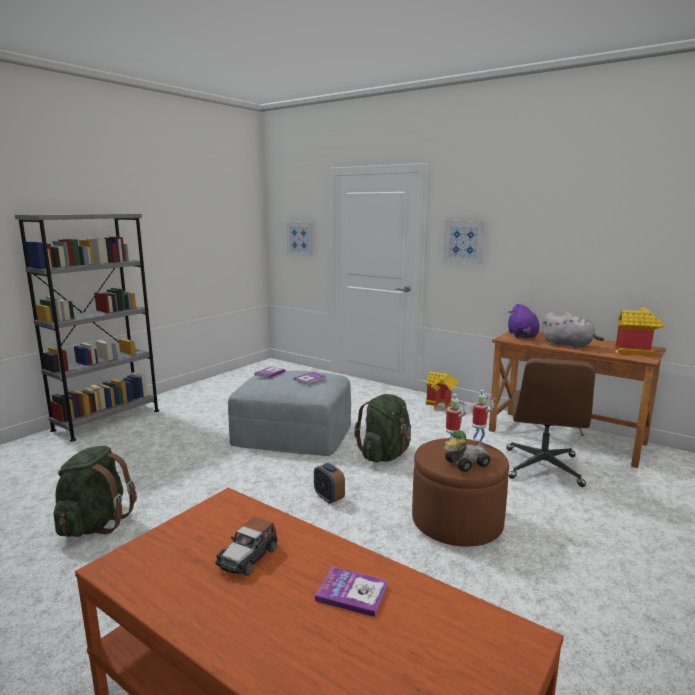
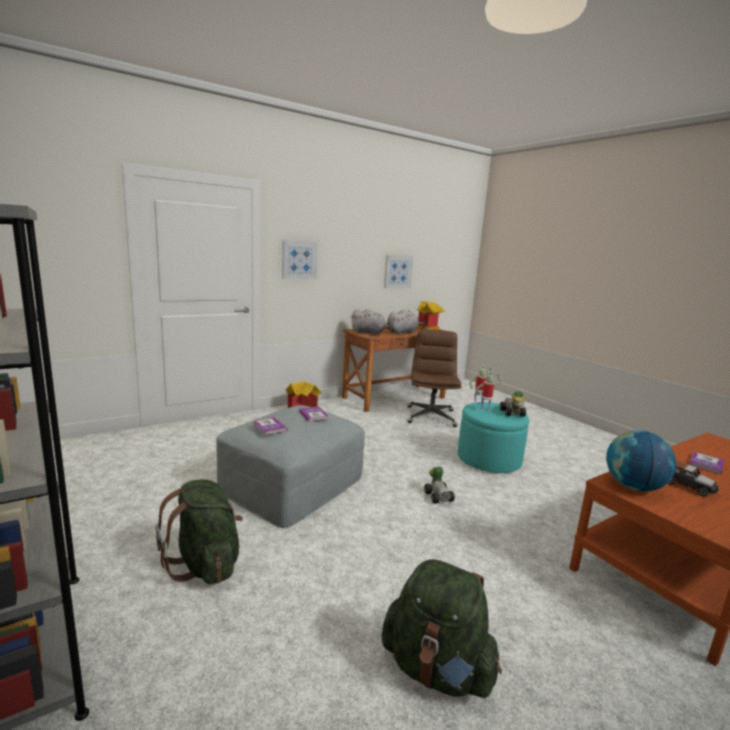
camera: 70 degrees left, 0 degrees up
(223, 514) = (633, 487): none -> globe
(300, 238) = (67, 257): picture -> picture (398, 271)
(329, 498) = (438, 496): alarm clock -> toy car
(385, 455) = (378, 455): green backpack -> green backpack (205, 564)
(457, 522) = (488, 460): brown ottoman -> turquoise ottoman
(522, 336) = (369, 333): purple plush toy -> grey plush toy
(543, 467) = (430, 416): brown office chair -> brown office chair turned 120 degrees counterclockwise

